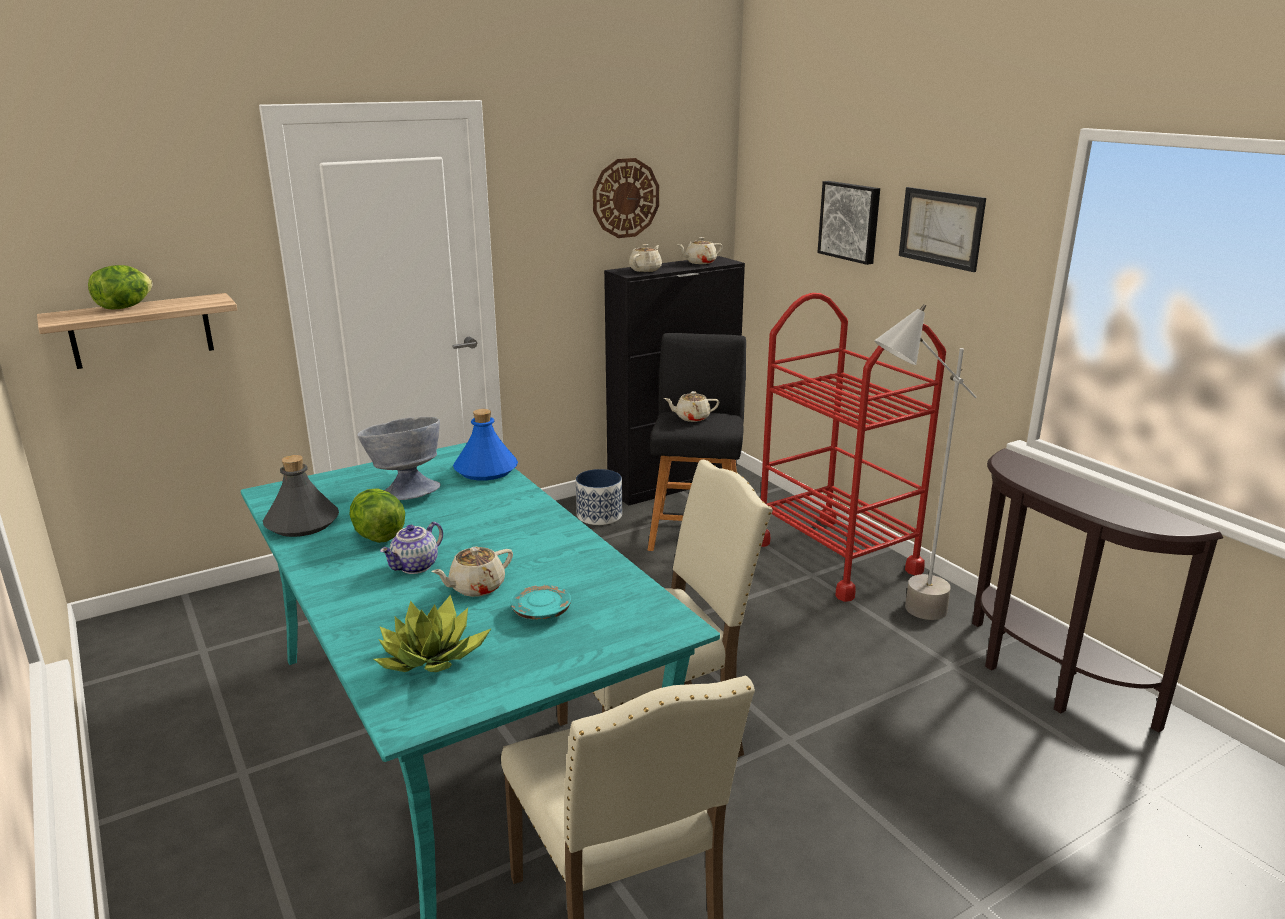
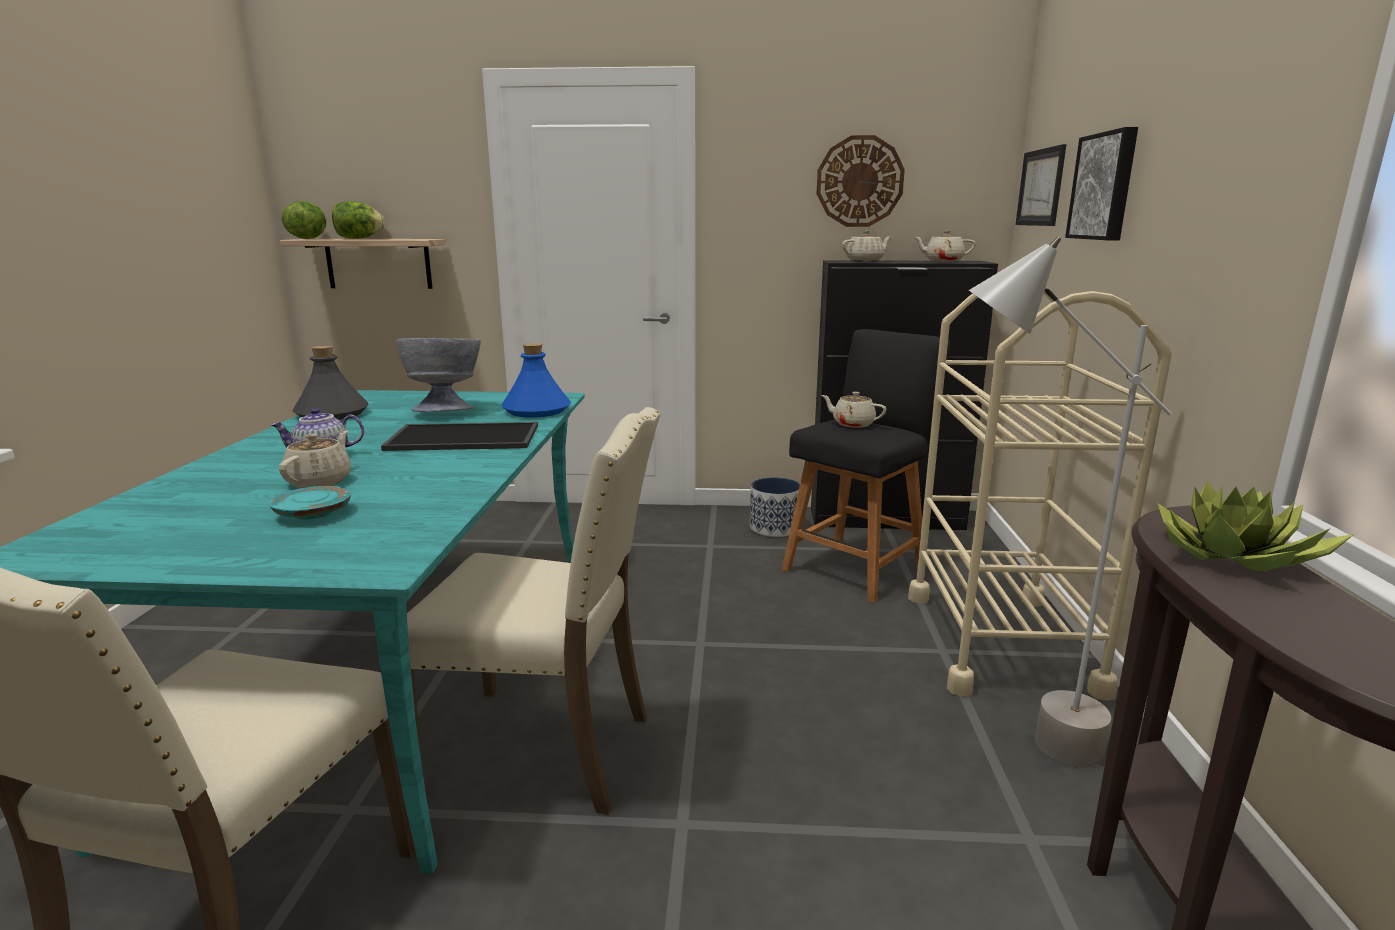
camera: 35 degrees right, 5 degrees down
(378, 536) = (354, 432): lettuce -> lettuce (308, 239)
(432, 657) = (159, 518): potted plant -> potted plant (1236, 556)
(476, 587) = (320, 481): beige teapot -> beige teapot turned 105 degrees clockwise
(490, 515) = (462, 438): none -> tray
(835, 557) = (1000, 641): red cart -> beige cart
(941, 228) = (1198, 162): picture -> picture (1040, 187)

